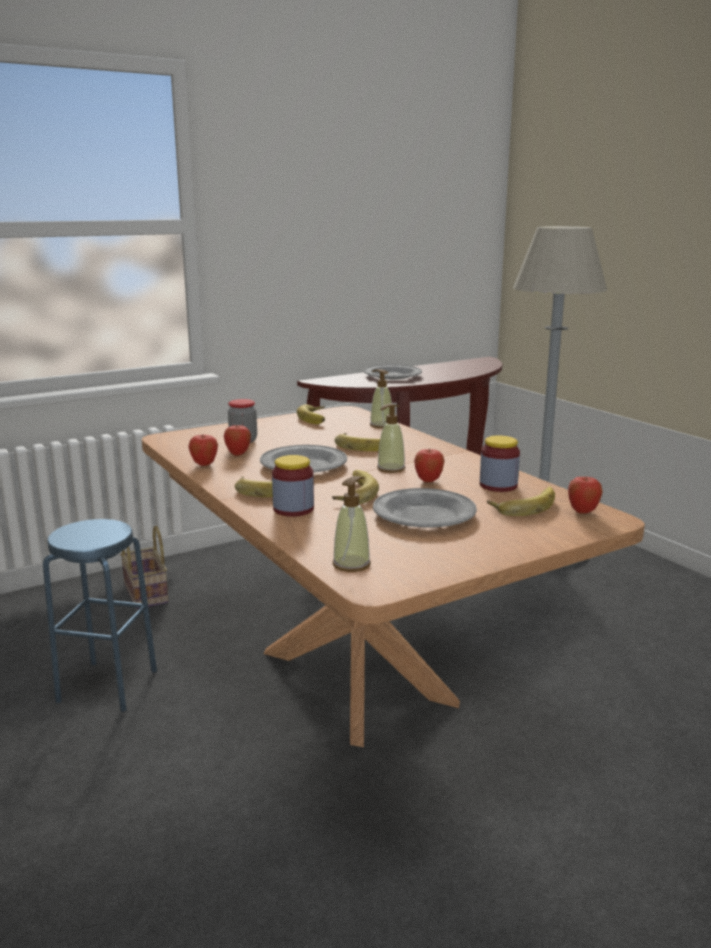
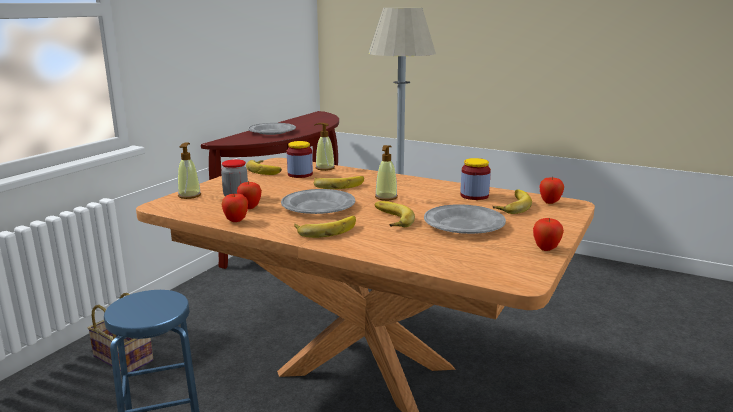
camera: 30 degrees left, 0 degrees up
(293, 509) = (369, 240): jar -> jar (300, 174)
(351, 564) = (479, 269): soap dispenser -> soap dispenser (189, 195)
(428, 481) = (426, 201): apple -> apple (546, 249)

